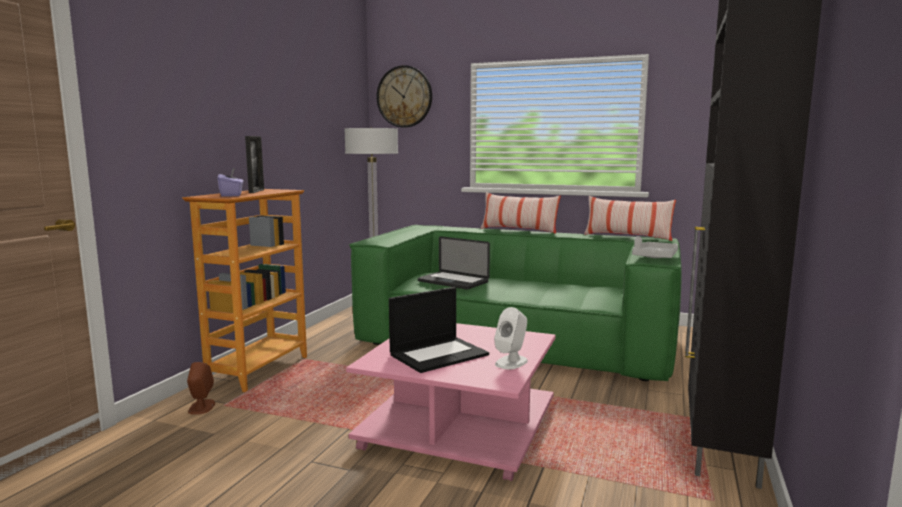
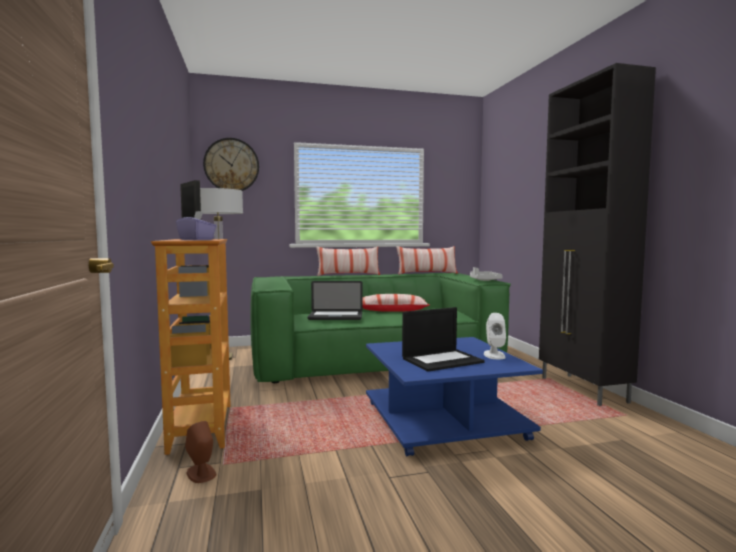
camera: 35 degrees left, 5 degrees down
(439, 354) = (442, 360): laptop -> laptop turned 45 degrees clockwise
(461, 427) = (444, 419): pink coffee table -> blue coffee table
(539, 283) = (392, 310): none -> pillow

